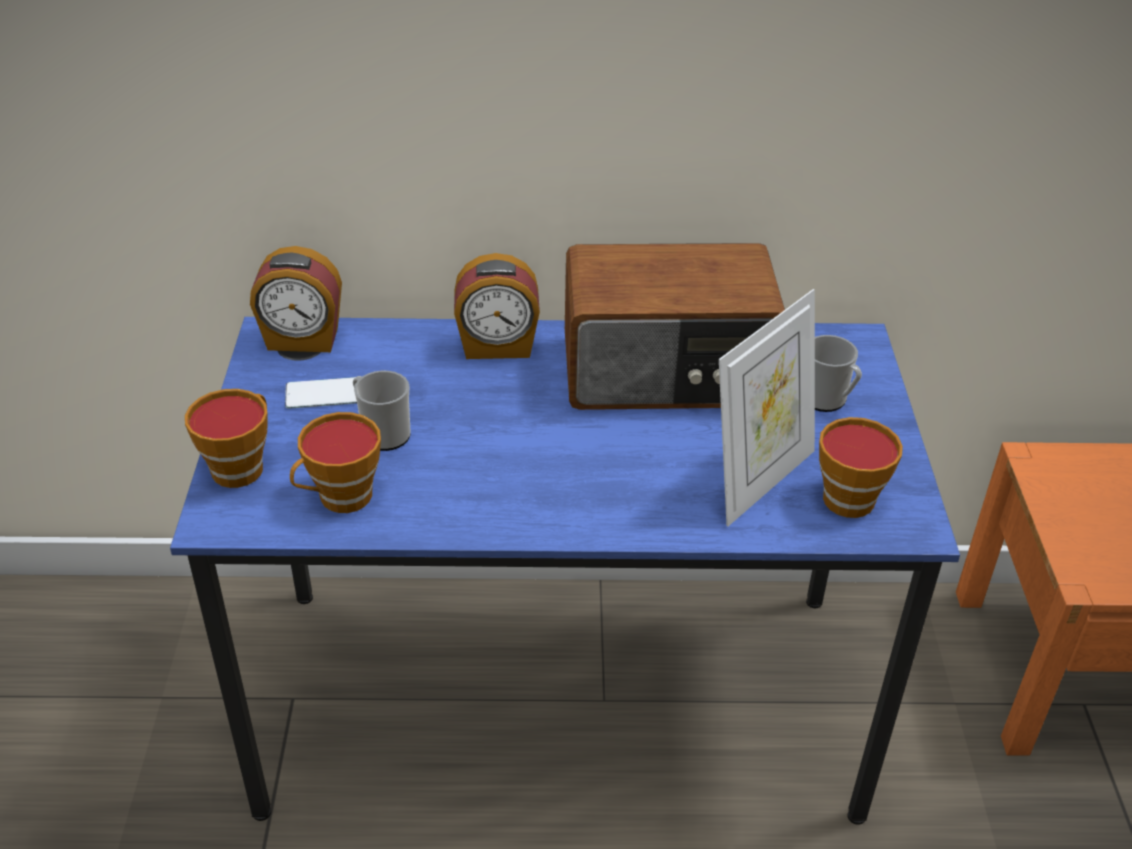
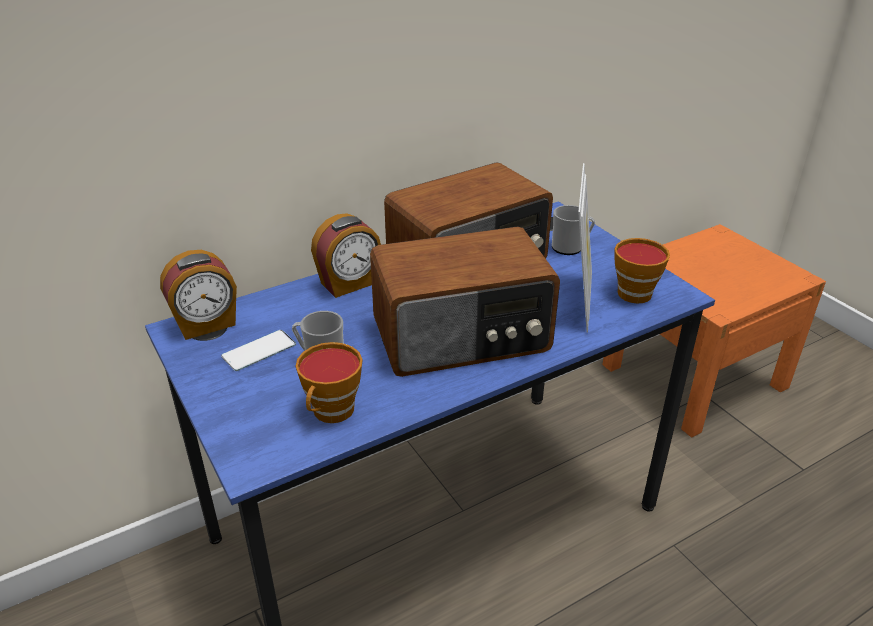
camera: 30 degrees left, 5 degrees down
(241, 466) = (236, 421): cup -> none
(565, 468) = (462, 337): none -> radio

